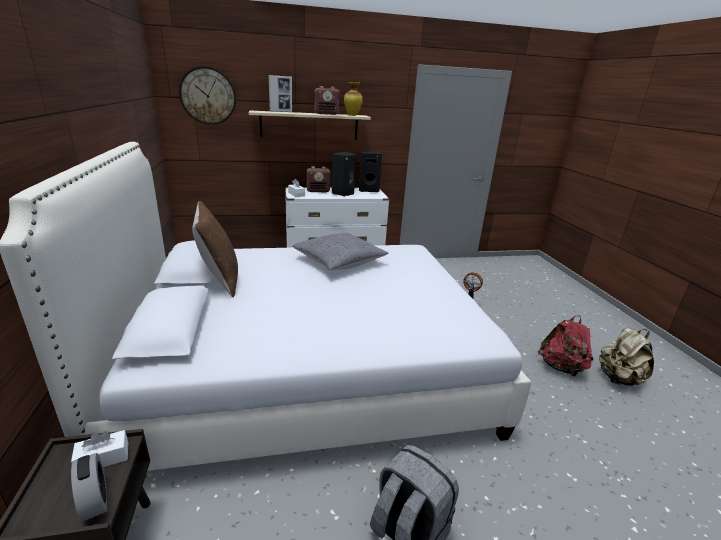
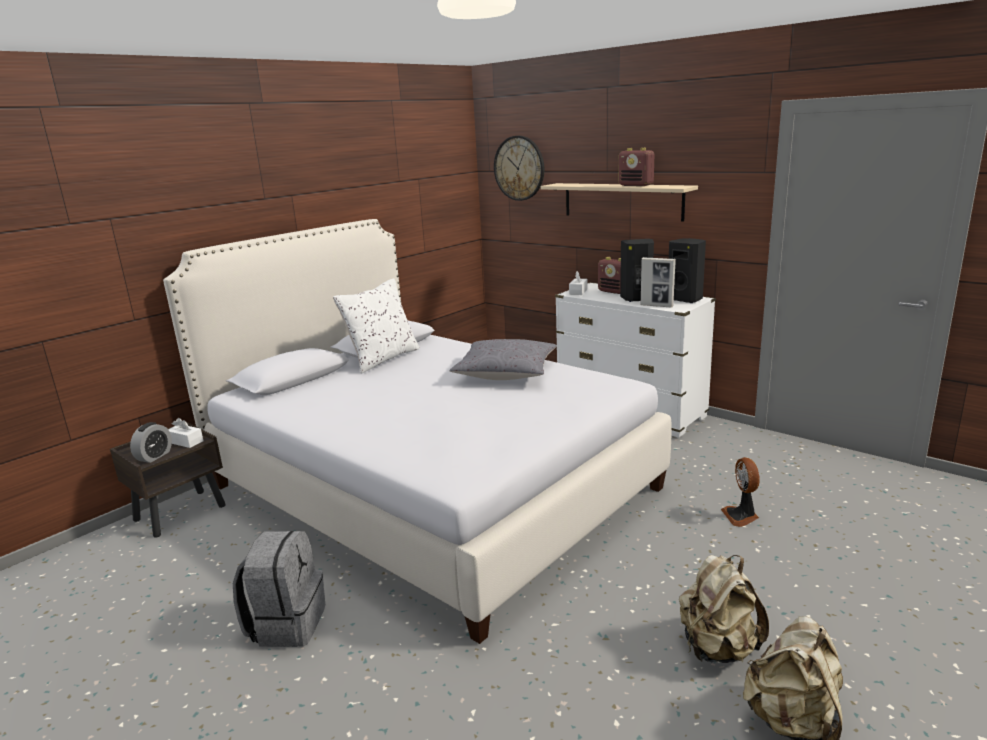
camera: 55 degrees right, 5 degrees down
(219, 279) = (382, 359): brown pillow -> white pillow
(281, 112) = (584, 184): picture frame -> picture frame (656, 306)
(352, 115) = (666, 186): vase -> none
(561, 367) = (718, 648): red backpack -> beige backpack

